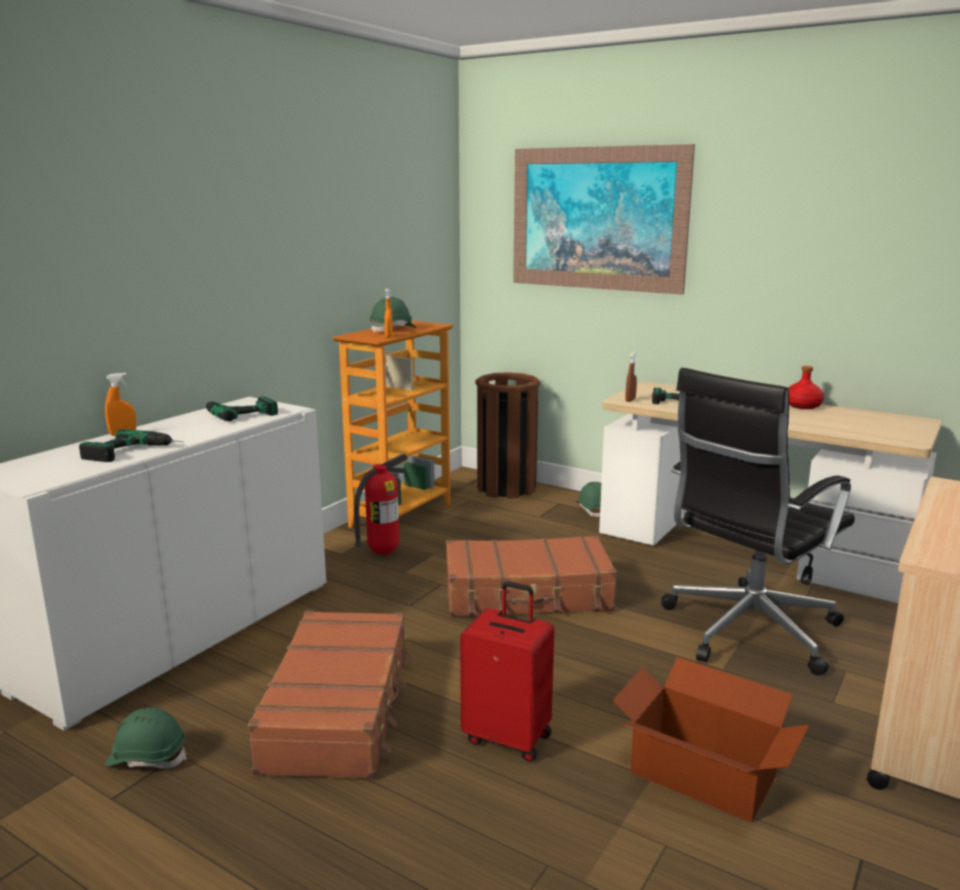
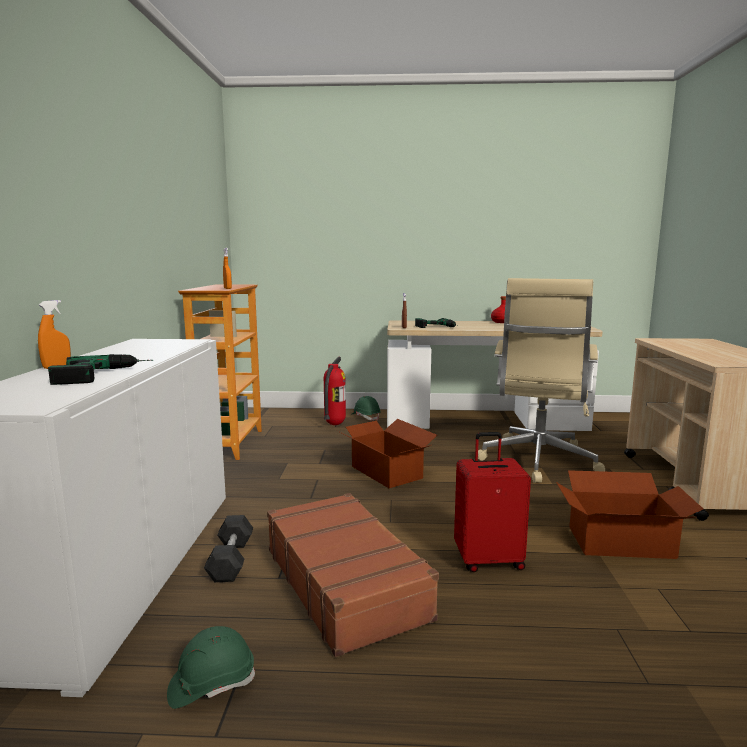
camera: 30 degrees left, 5 degrees down
(237, 412) = (147, 346): power drill -> none
(269, 651) = (231, 560): none -> black dumbbell
(383, 553) = (246, 469): fire extinguisher -> fire extinguisher (334, 424)
(393, 329) = (218, 287): green hard hat -> none
(506, 488) = (290, 414): brown trash can -> none
(528, 594) = (386, 472): brown suitcase -> cardboard box
(597, 219) = (346, 207): picture -> none
(746, 631) = (537, 461): black office chair -> beige office chair

